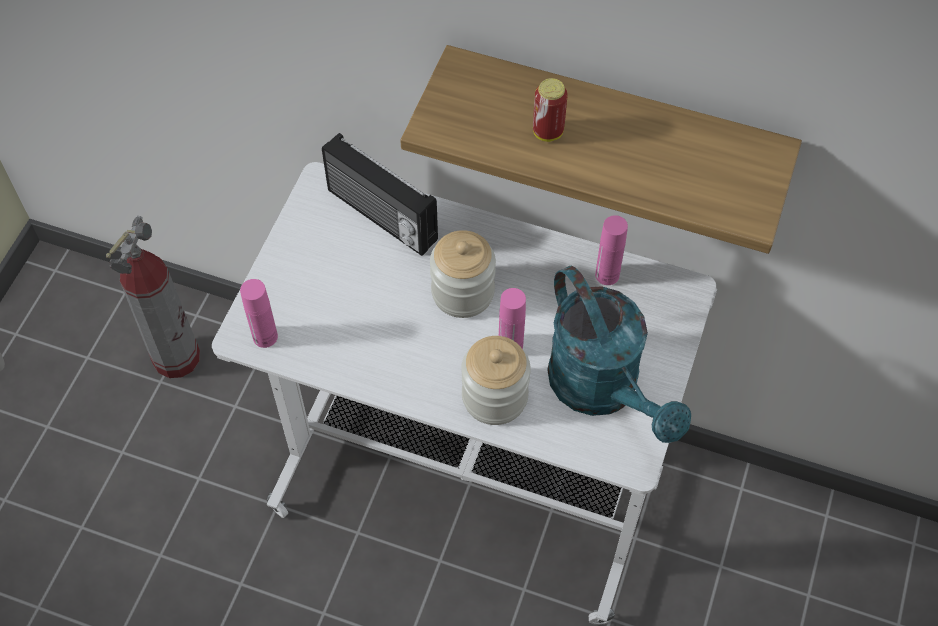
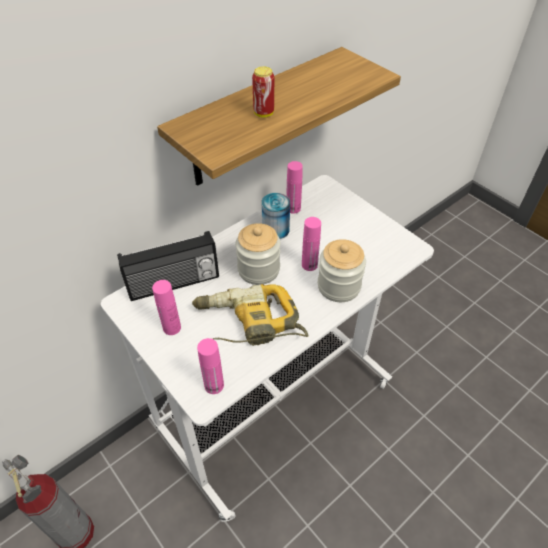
camera: 60 degrees left, 10 degrees down
(316, 252) = (172, 328): none -> pink bottle
(369, 326) = (248, 324): none -> power drill
(549, 275) = (275, 229): none -> can
(603, 390) = (363, 240): turquoise watering can -> none

